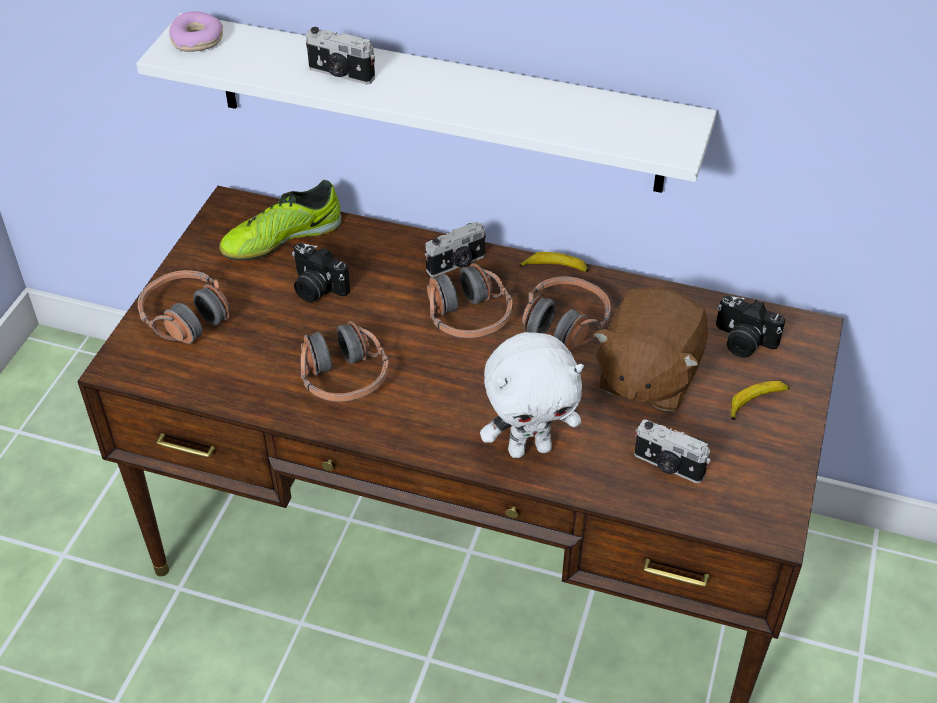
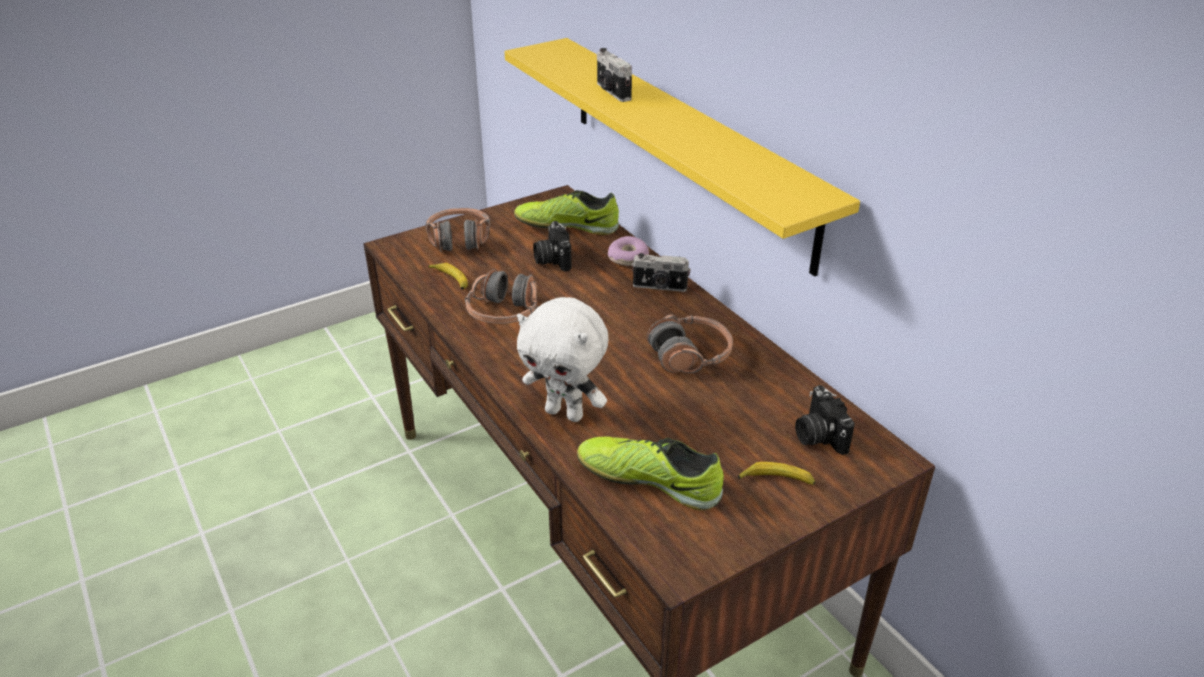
camera: 40 degrees right, 10 degrees down
(197, 40) = (554, 51): donut -> donut (628, 258)
(437, 103) = (686, 147): white shelf -> yellow shelf
(468, 317) = (627, 319): headphones -> none
(554, 268) = (726, 320): banana -> banana (450, 280)
(647, 376) = (709, 417): brown plush toy -> none
(668, 466) = (649, 480): camera -> shoe

